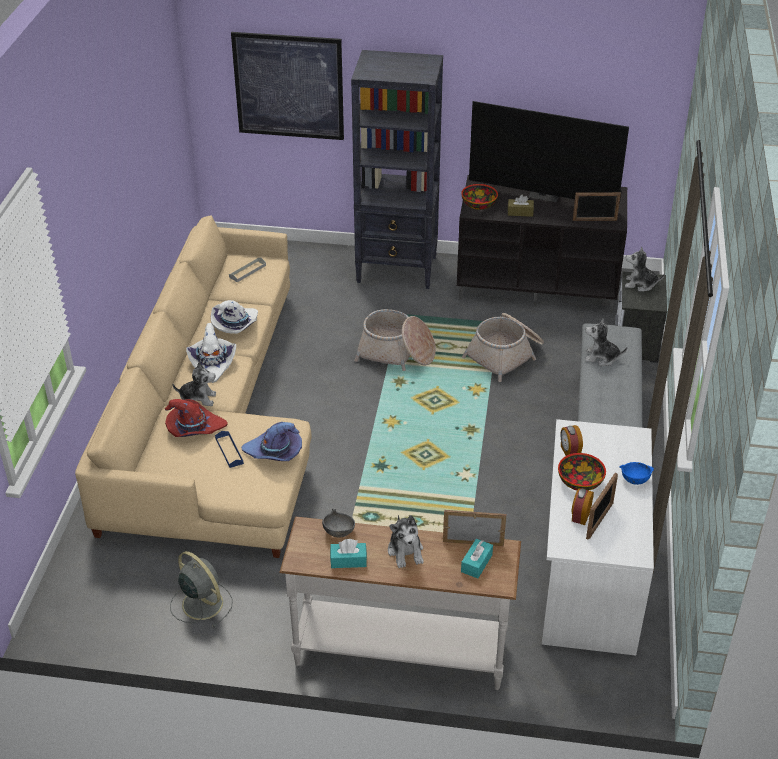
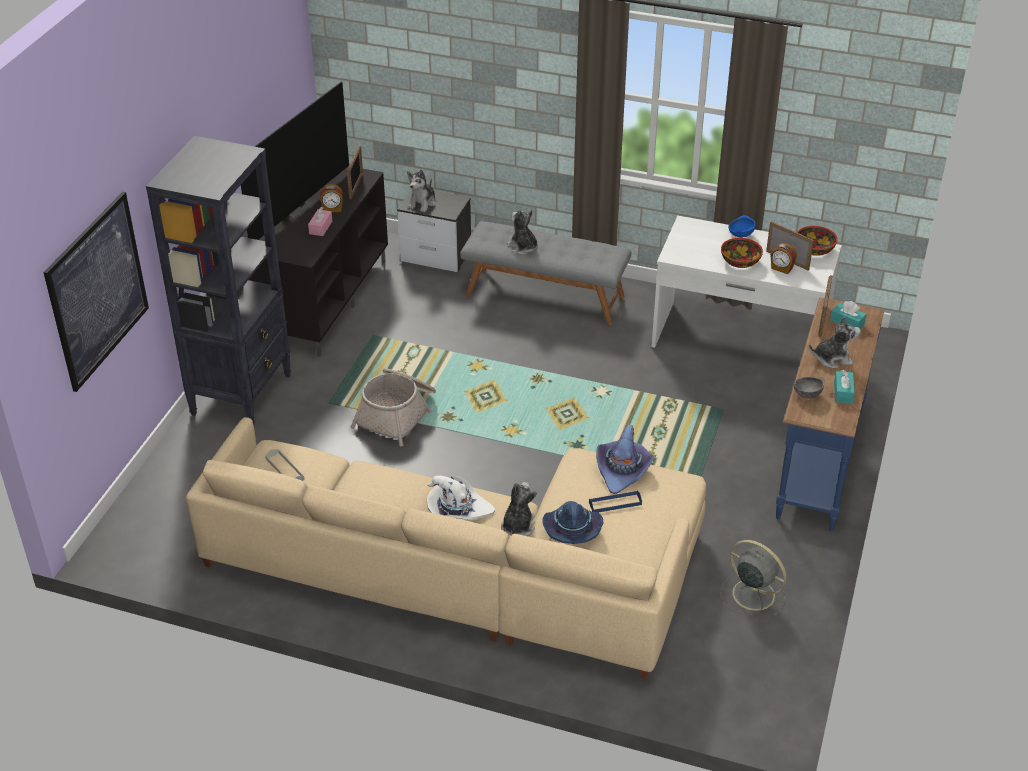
camera: 80 degrees left, 0 degrees up
(194, 428) = (571, 529): red hat -> blue hat
(201, 603) = (751, 593): grey fan -> grey fan turned 75 degrees clockwise
(235, 325) = (392, 485): white hat -> none
(400, 651) = (818, 462): white console table -> blue console table
(479, 204) = (293, 251): bowl -> bowl (814, 249)
(505, 354) = (427, 339): basket -> none
(520, 212) = (320, 227): brown tissue box -> pink tissue box
(569, 451) = (701, 261): alarm clock -> alarm clock (332, 209)
(601, 358) = (523, 247): plush toy -> plush toy turned 120 degrees clockwise

